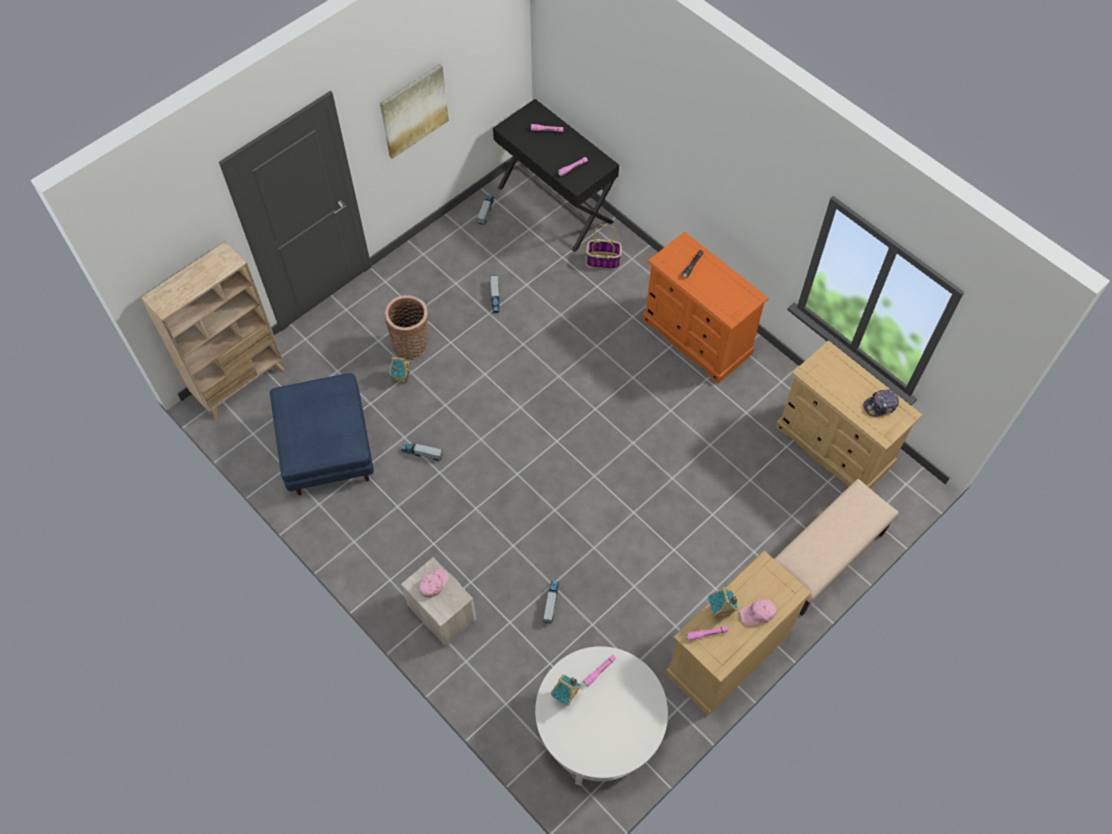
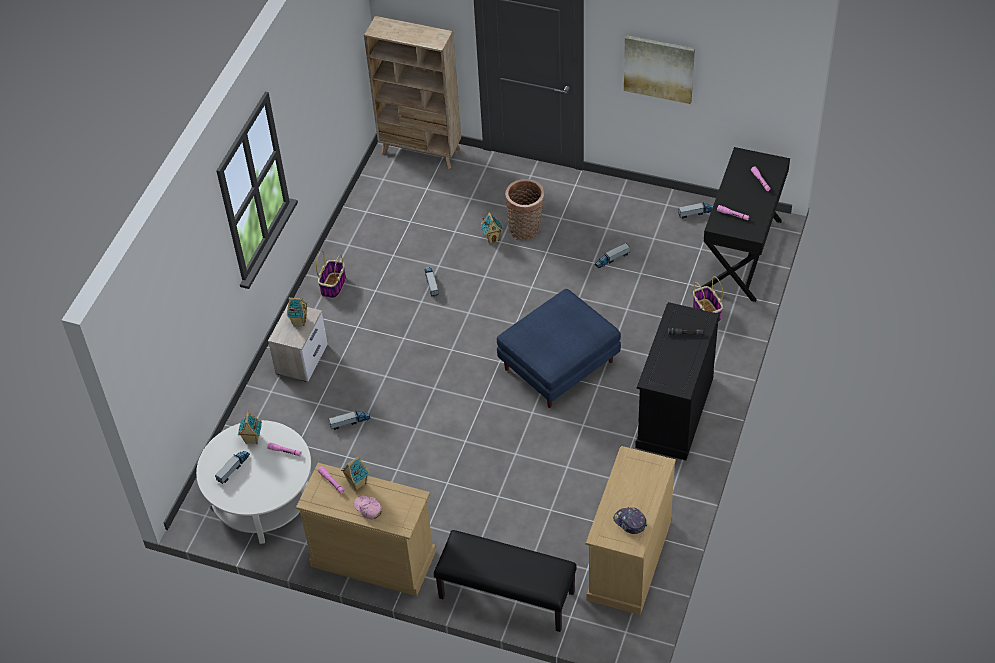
camera: 65 degrees right, 10 degrees down
(326, 447) = (399, 225): blue ottoman -> blue ottoman (559, 364)
(363, 541) = (333, 285): none -> basket
(433, 584) = (299, 321): pink cap -> toy house
(593, 731) = (233, 468): none -> toy truck
(696, 337) = (674, 412): orange dresser -> black dresser
(825, 559) = (506, 596): beige bench -> black bench

